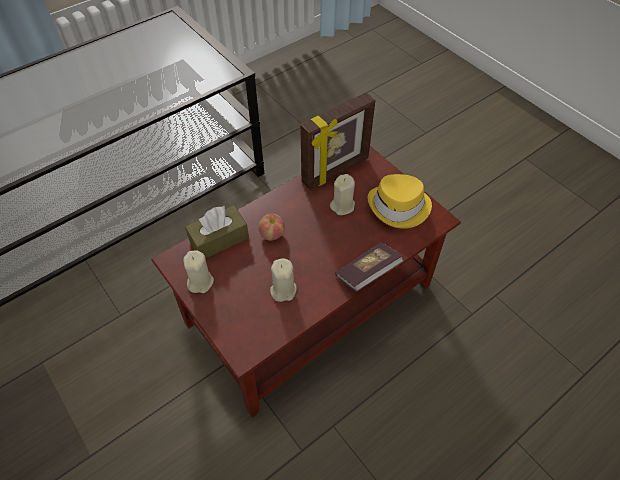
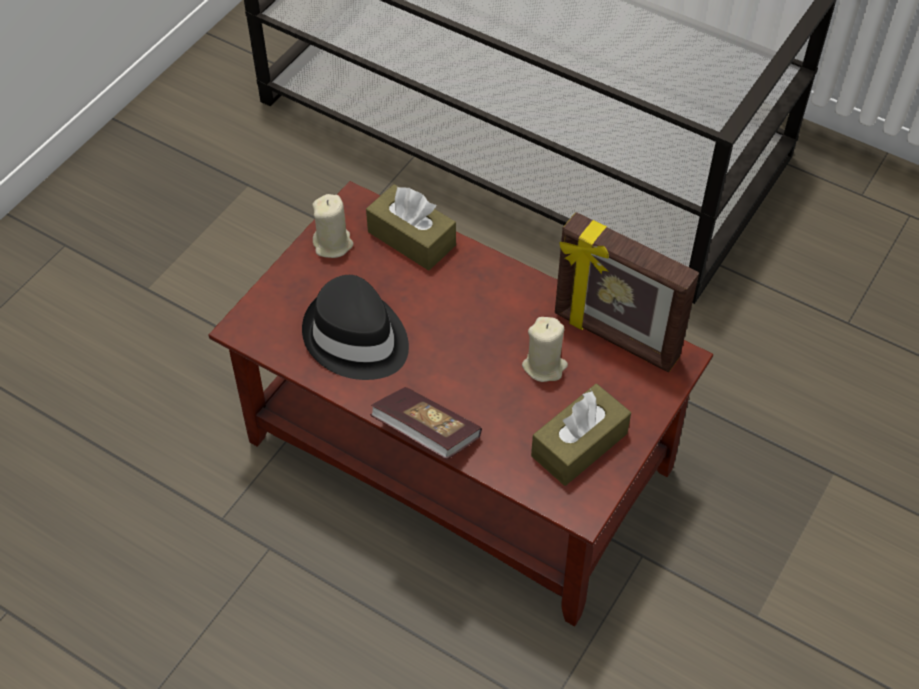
camera: 70 degrees right, 0 degrees up
(272, 234) = (447, 295): apple -> none
(283, 290) = (356, 339): beige candle -> black hat
(399, 207) = (579, 444): yellow hat -> brown tissue box

